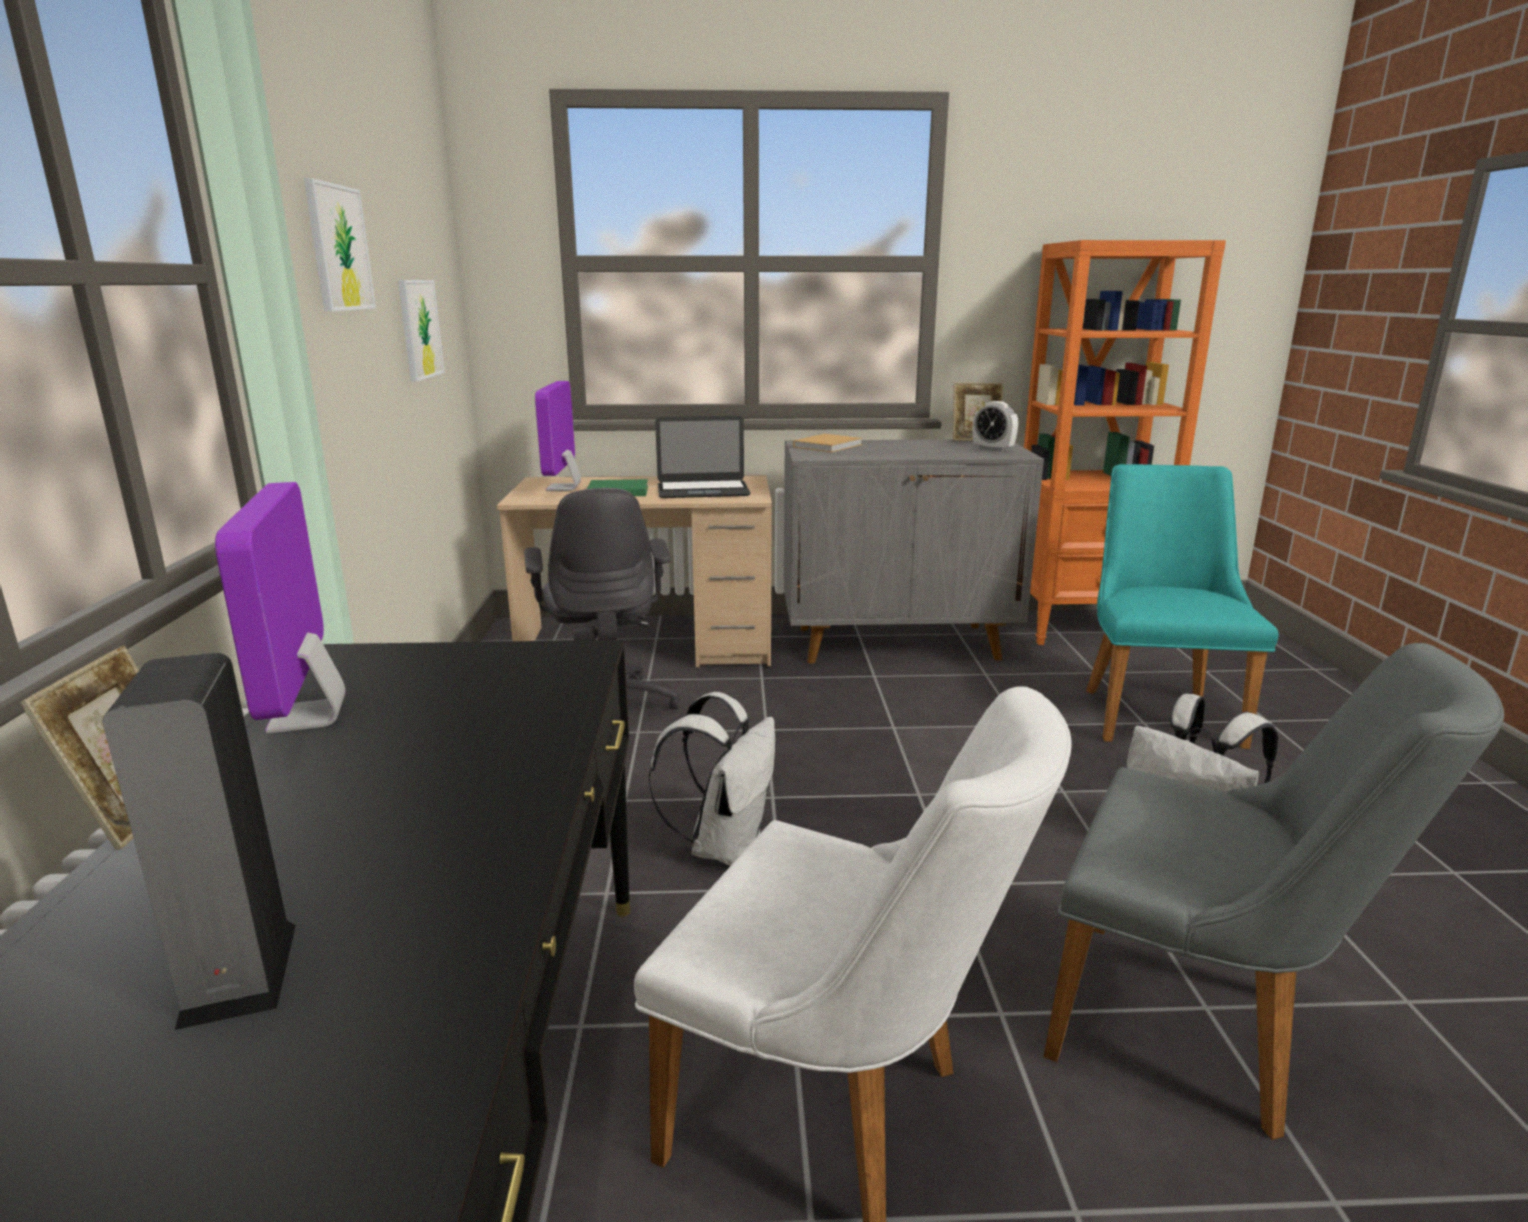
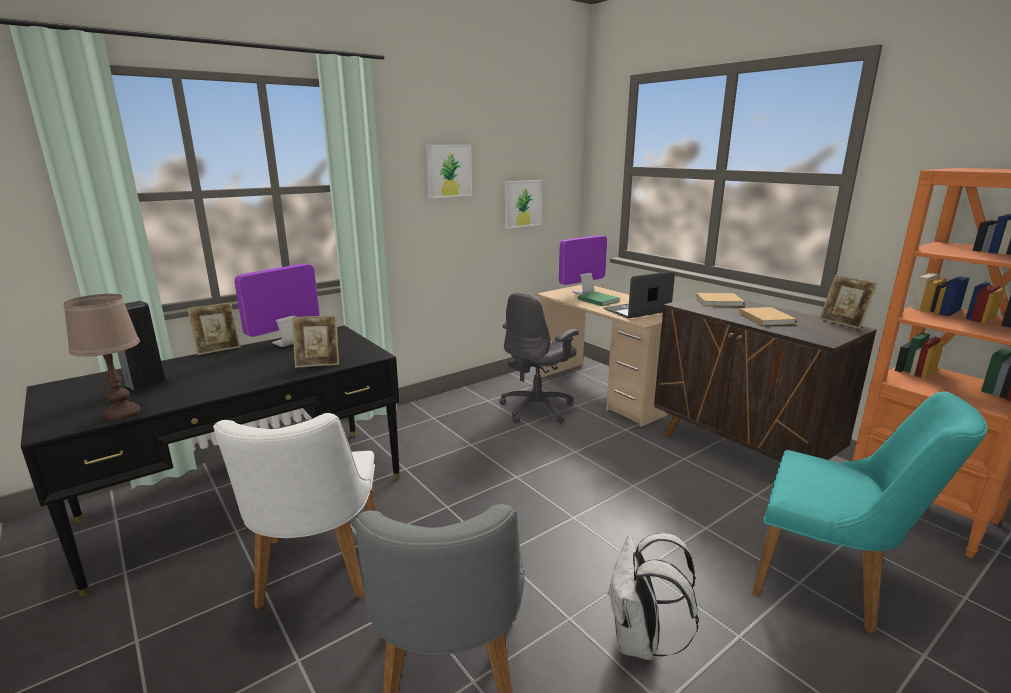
camera: 55 degrees right, 0 degrees up
(433, 1039) = (122, 413): none -> brown table lamp
(529, 706) = (318, 363): none -> picture frame
(703, 490) = (637, 310): laptop -> laptop turned 105 degrees clockwise
(724, 845) = (464, 480): white backpack -> none
(898, 643) = (742, 451): grey cabinet -> brown cabinet
(917, 449) = (765, 318): none -> beige book
(993, 449) = (822, 332): alarm clock -> none
(1154, 710) = (831, 583): turquoise chair -> turquoise chair turned 60 degrees clockwise

